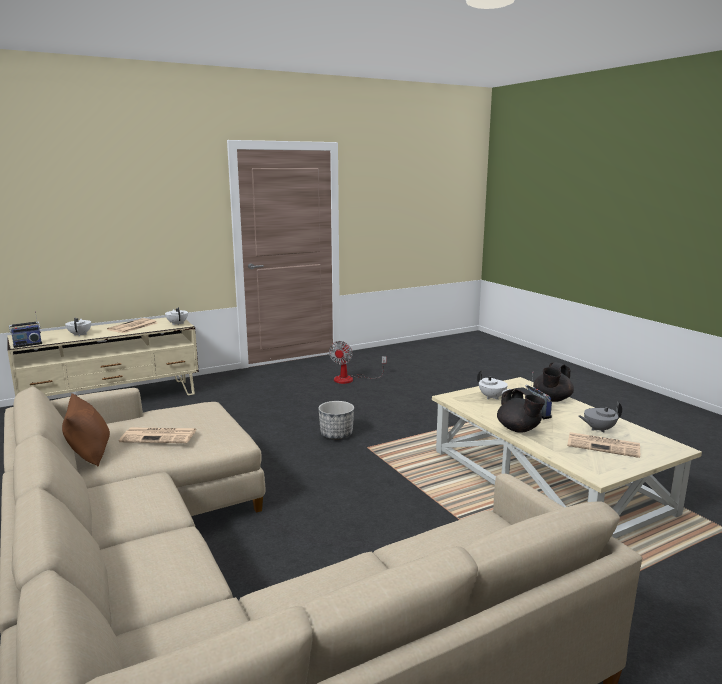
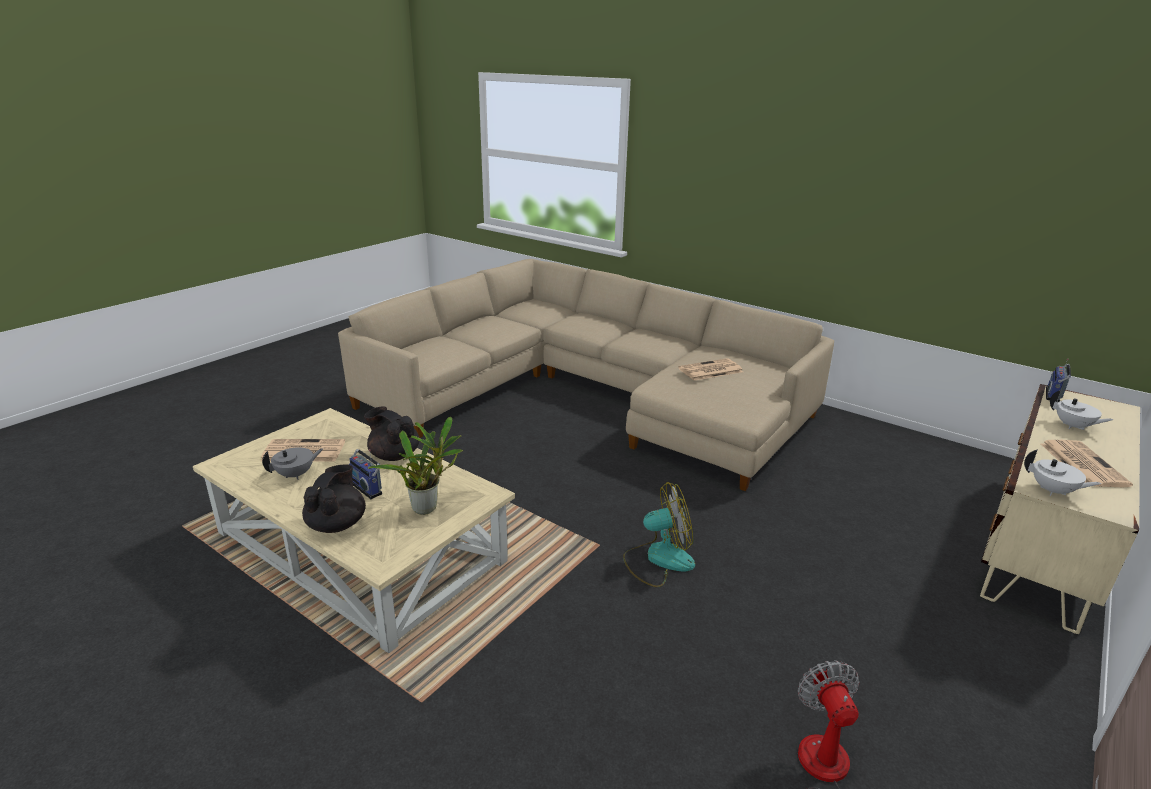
camera: 155 degrees right, 10 degrees up
(89, 454) = (731, 354): brown pillow -> none
(336, 435) = (658, 559): planter -> fan
(492, 397) = (428, 507): white teapot -> potted plant

